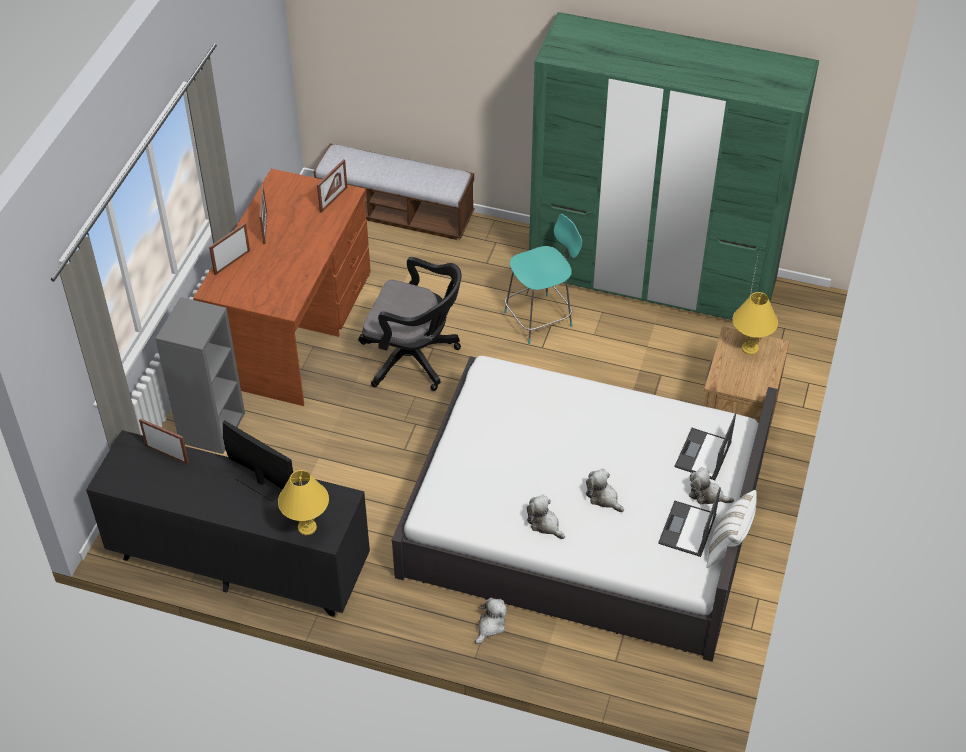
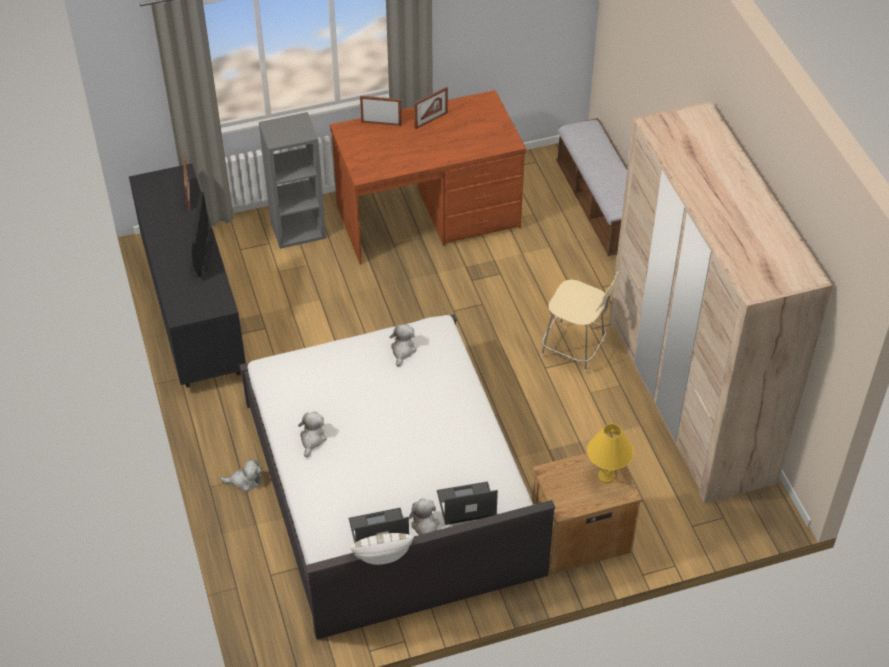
camera: 55 degrees right, 0 degrees up
(307, 527) = (181, 300): yellow table lamp -> none
(333, 199) = (496, 138): picture frame -> none
(414, 359) = (461, 299): black office chair -> none
(540, 318) = (575, 350): turquoise chair -> beige chair
(603, 497) = (367, 462): plush toy -> plush toy (402, 350)
(652, 280) = (689, 399): green wardrobe -> beige wardrobe

